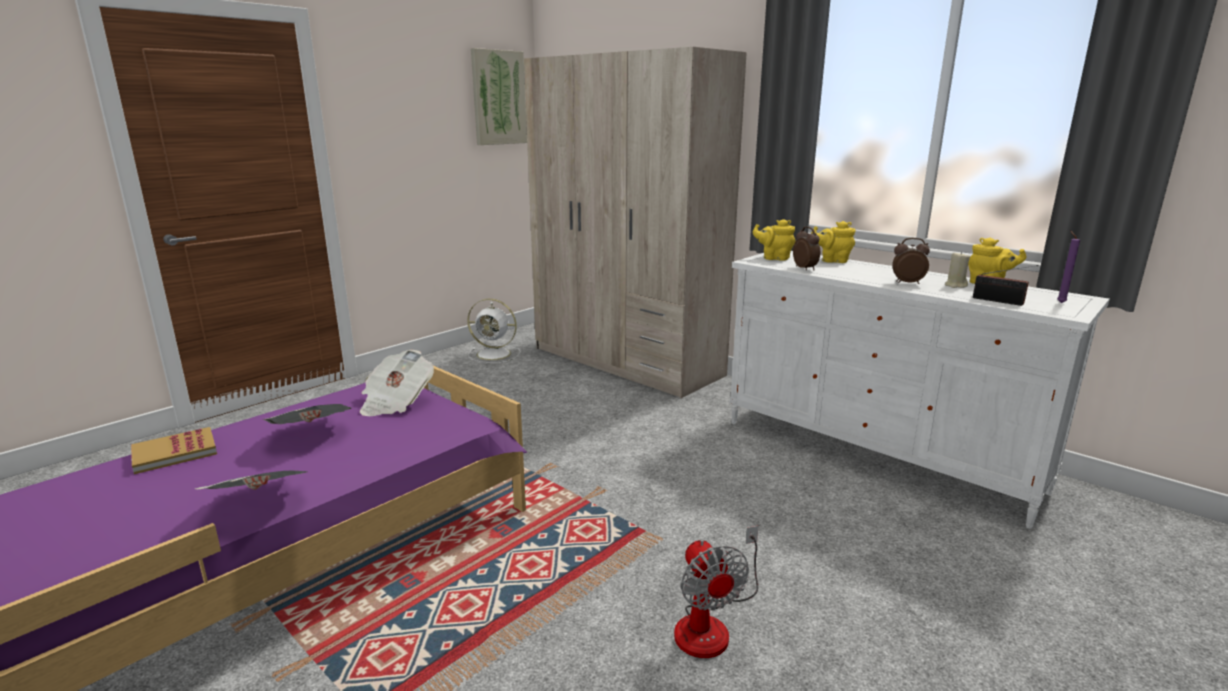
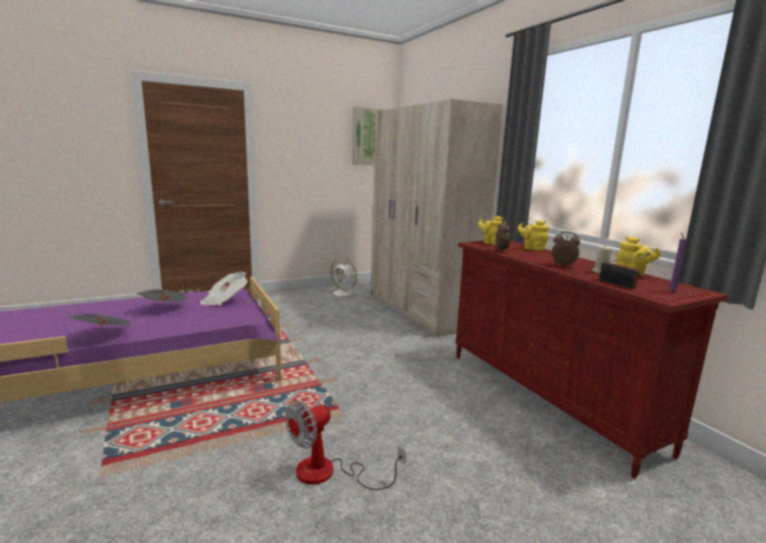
camera: 20 degrees right, 5 degrees down
(175, 453) = (99, 305): book -> none
(711, 624) = (329, 473): fan -> fan turned 45 degrees clockwise
(875, 455) = (546, 398): white dresser -> red dresser

